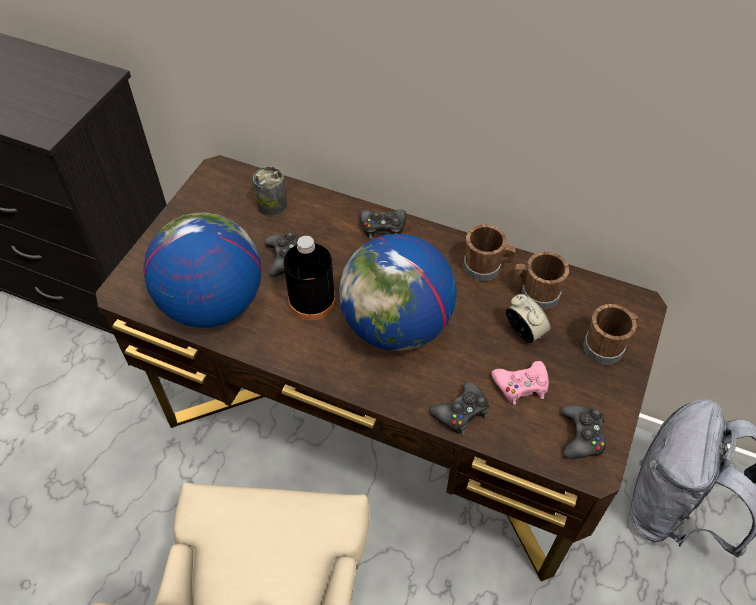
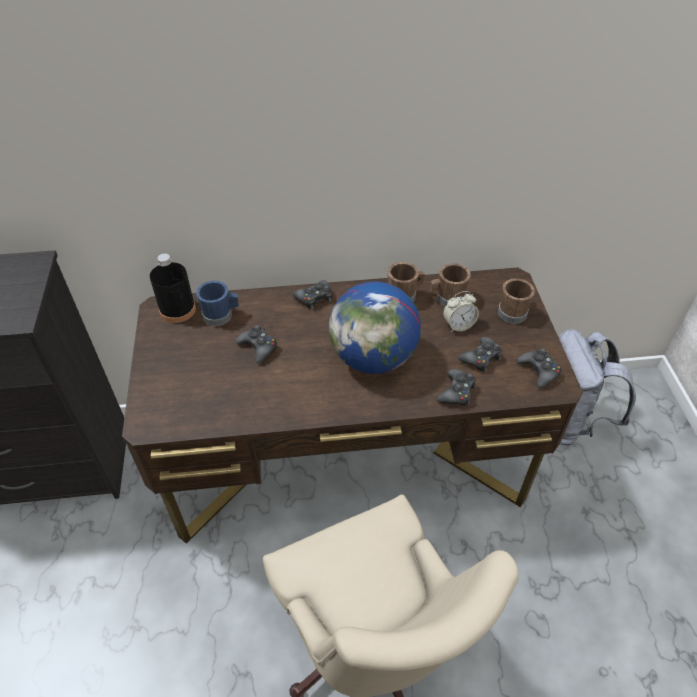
camera: 30 degrees left, 5 degrees down
(212, 304) = (227, 402): globe -> none
(272, 205) = (221, 315): can -> blue mug
(312, 301) = (301, 367): black bottle -> black bottle (177, 310)
(521, 385) = (481, 358): pink game controller -> black game controller
(524, 332) = (458, 325): alarm clock -> alarm clock turned 135 degrees clockwise

